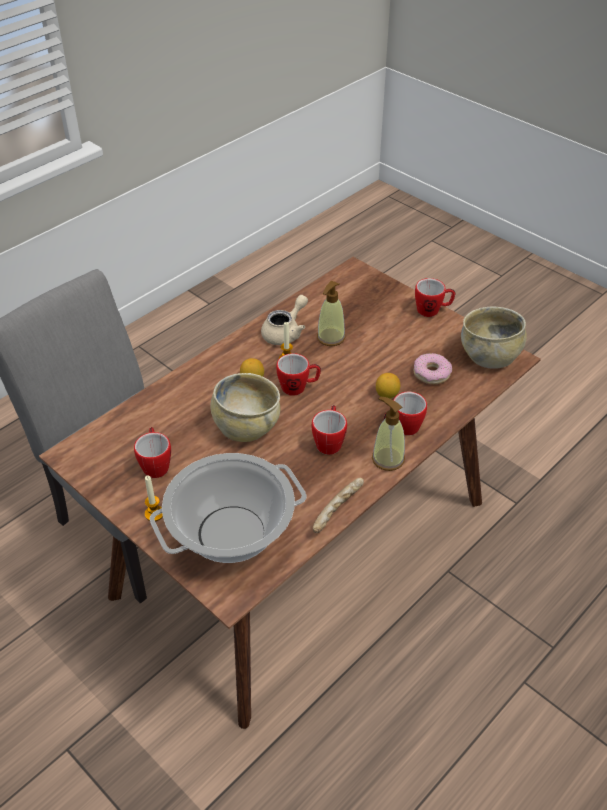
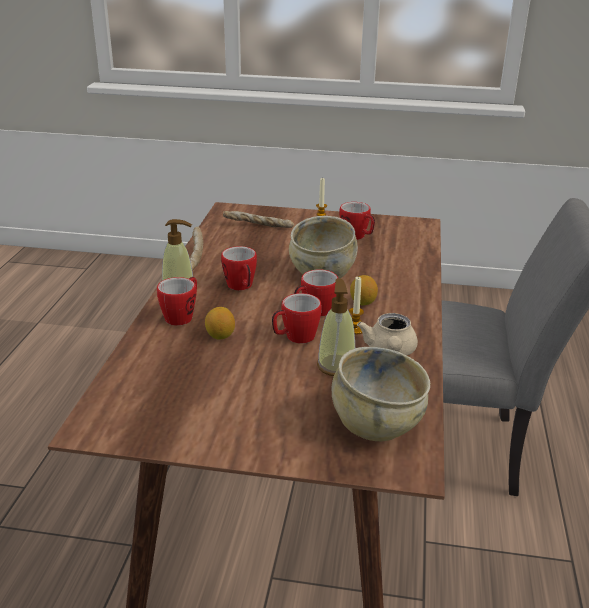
camera: 145 degrees right, 15 degrees down
(231, 534) = (258, 226): cooking pot -> bread
(431, 373) = (186, 373): donut -> none
(432, 310) = (242, 452): mug -> mug (295, 338)
(489, 356) = (123, 420): beige bowl -> beige bowl (376, 424)

